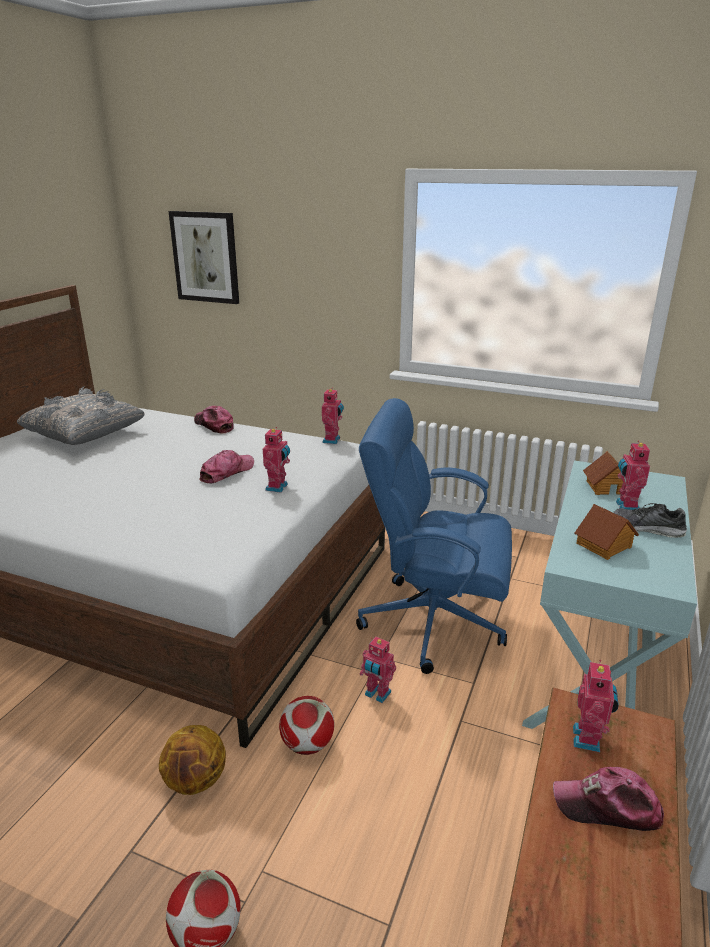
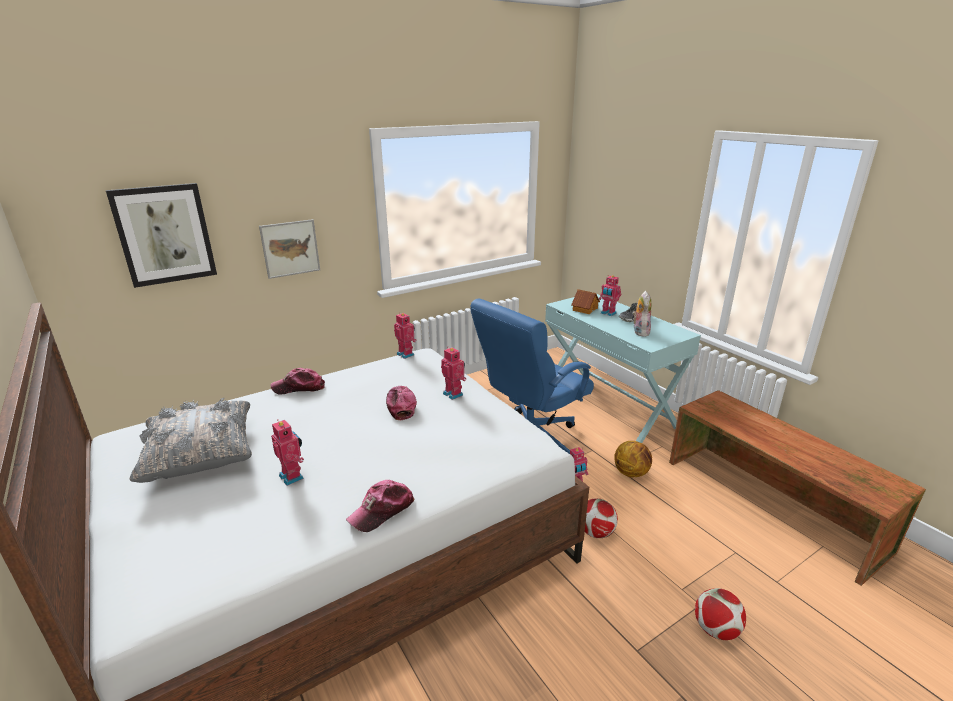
camera: 55 degrees left, 0 degrees up
(196, 781) = (595, 596): basketball -> basketball (631, 473)
(304, 295) = (290, 248): none -> picture
(589, 739) = (720, 413): toy robot -> toy robot (293, 476)
(604, 545) = (639, 332): toy house -> plush toy
(607, 807) = (761, 428): cap -> cap (382, 511)

